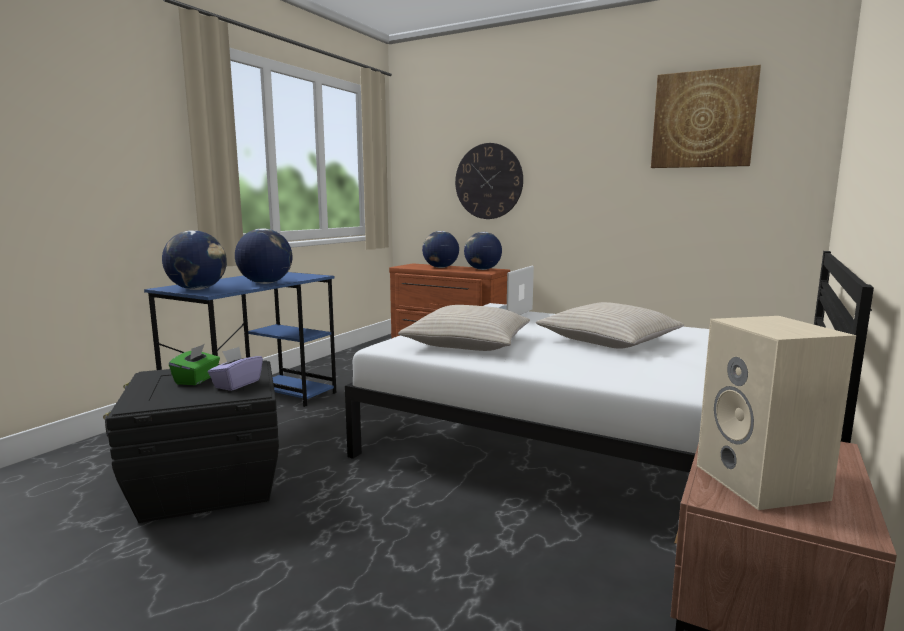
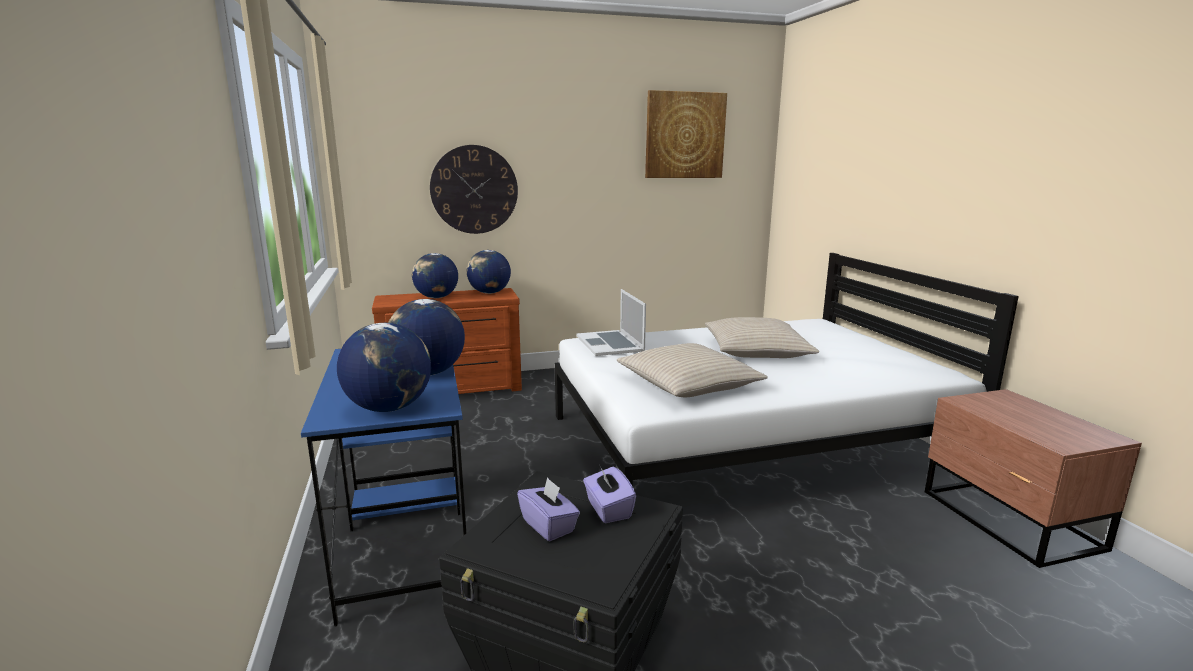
camera: 45 degrees left, 5 degrees up
(197, 379) = (549, 525): green tissue box -> purple tissue box
(764, 483) = (1048, 428): beige speaker -> none

